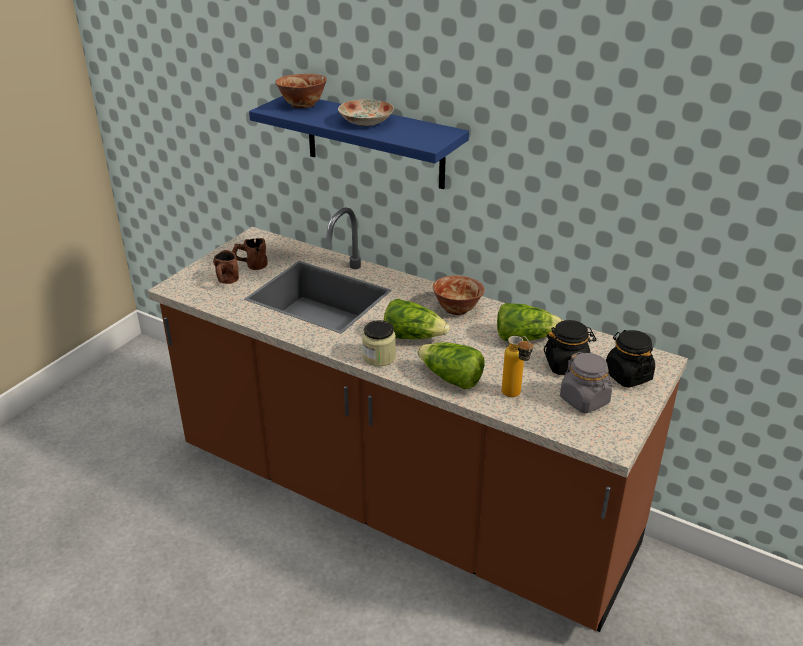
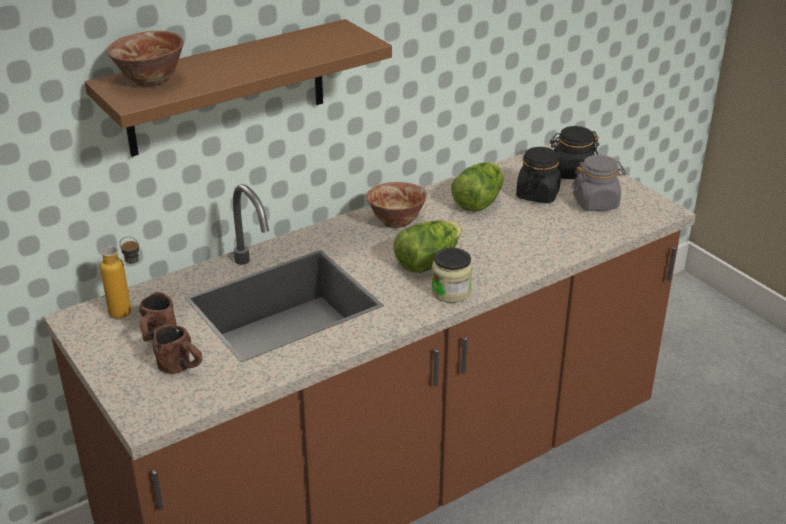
camera: 65 degrees left, 0 degrees up
(365, 122) = (258, 58): plate -> none
(374, 141) = (227, 88): blue shelf -> brown shelf
(451, 378) = (519, 259): lettuce -> none
(515, 397) = (570, 234): bottle -> bottle (129, 313)

